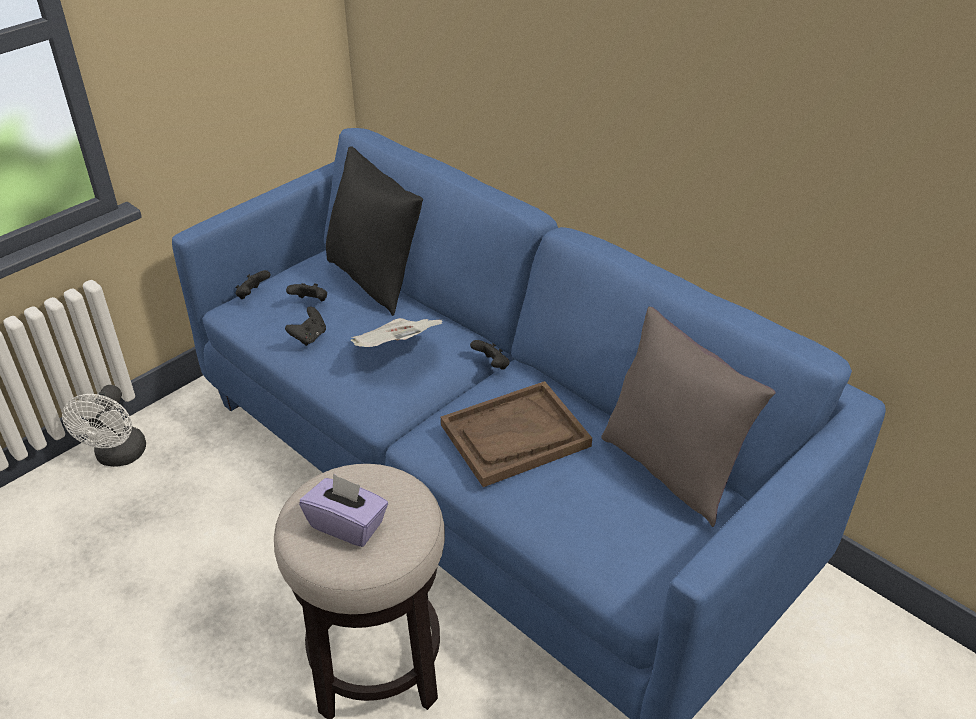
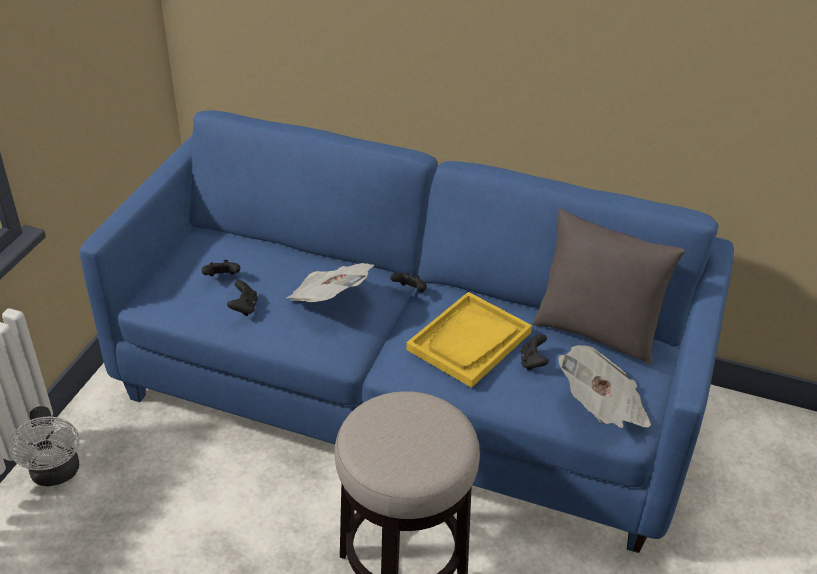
camera: 25 degrees left, 0 degrees up
(253, 295) = (158, 285): black game controller -> black game controller (533, 362)
(347, 524) = (405, 444): purple tissue box -> none
(375, 280) = (265, 244): black pillow -> none
(515, 436) = (469, 341): brown tray -> yellow tray
(622, 557) = (602, 407): none -> newspaper

